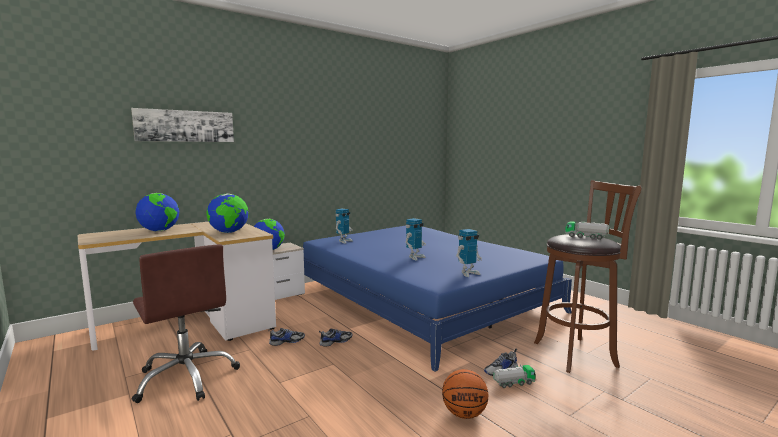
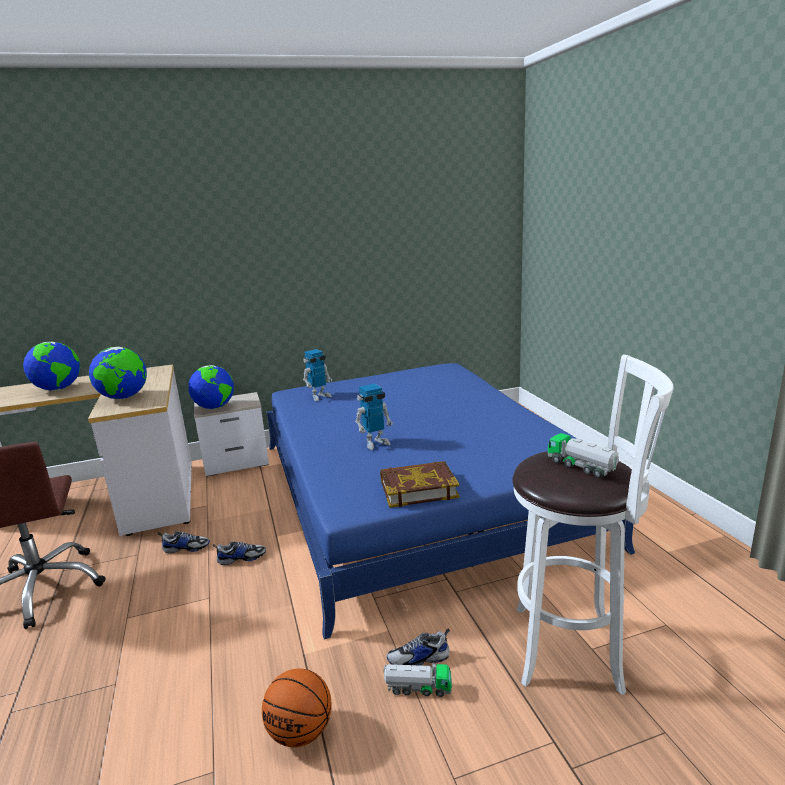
camera: 20 degrees right, 10 degrees up
(185, 126) = (89, 245): picture -> none
(468, 273) = (418, 489): toy robot -> book
(578, 354) = (573, 647): brown stool -> white stool

